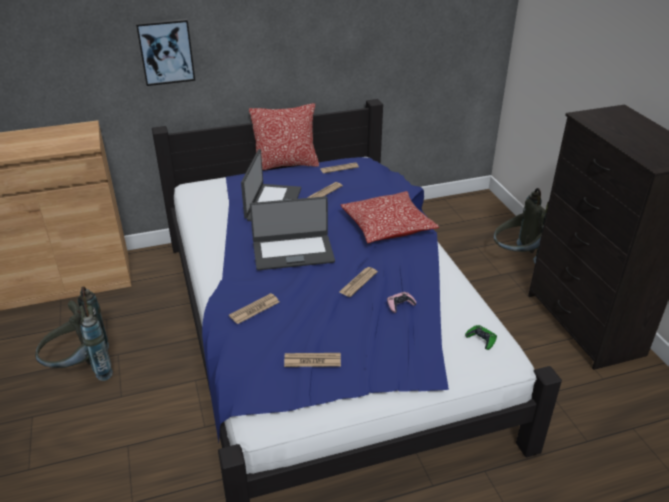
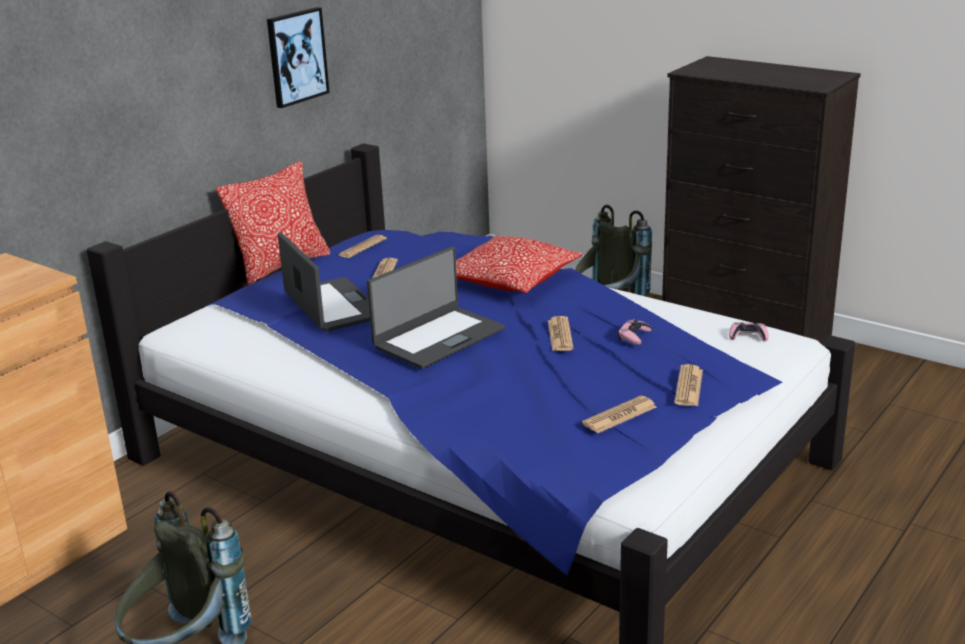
camera: 35 degrees left, 10 degrees down
(166, 52) = (94, 116): picture -> picture (296, 57)
(254, 309) = (479, 402): newspaper -> newspaper (688, 386)
(481, 339) = (748, 336): green game controller -> pink game controller

